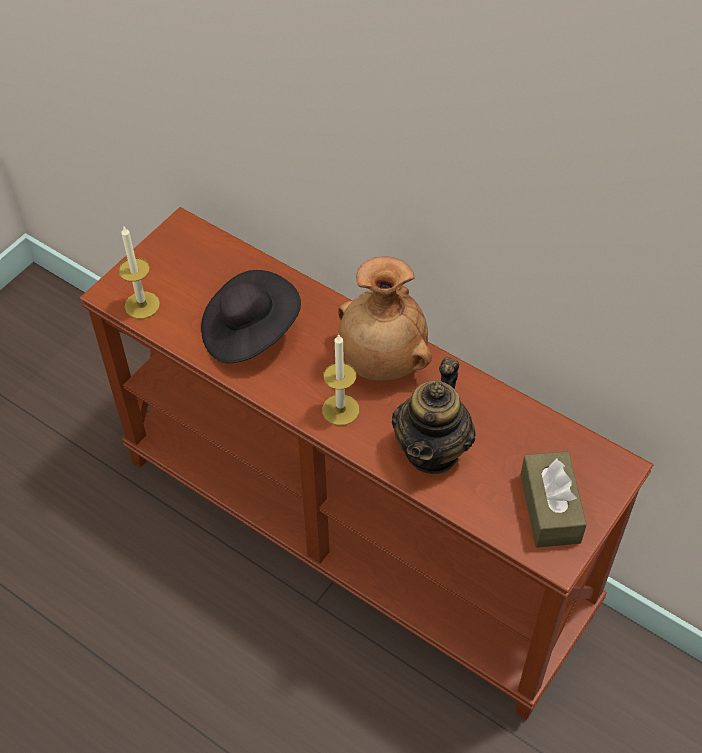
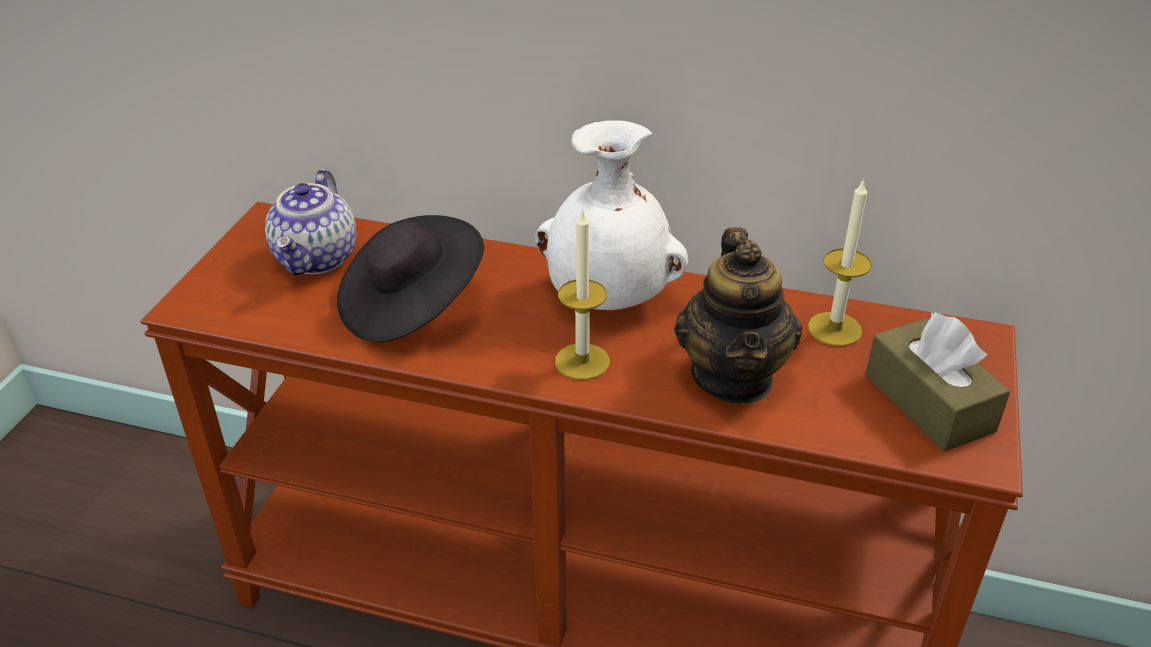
camera: 20 degrees left, 15 degrees down
(142, 305) = (240, 309): candle -> candle (834, 329)
(203, 273) = (317, 258): none -> teapot
(381, 361) = (608, 298): brown vase -> white vase

